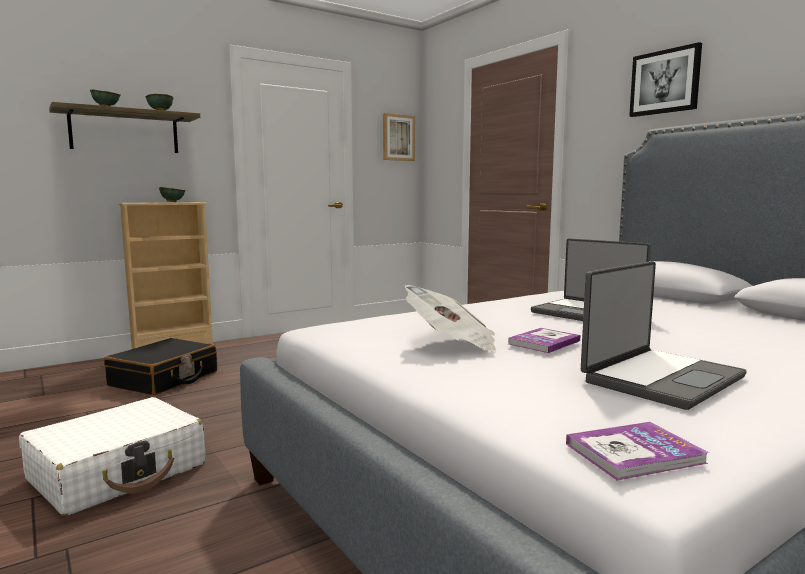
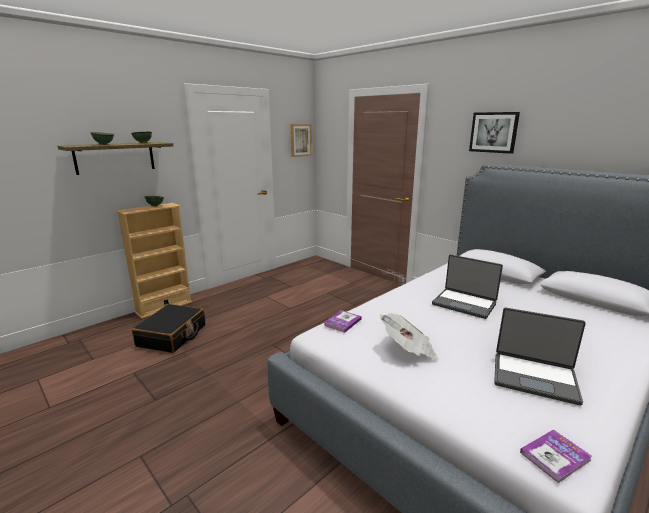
camera: 10 degrees left, 10 degrees up
(118, 472) = (186, 426): white suitcase -> none
(544, 342) = (457, 342): book -> book (343, 322)
(660, 379) = (534, 377): laptop -> laptop turned 75 degrees clockwise

